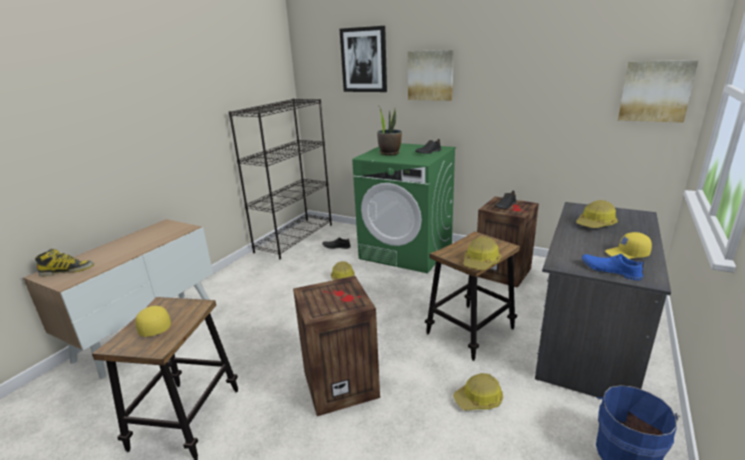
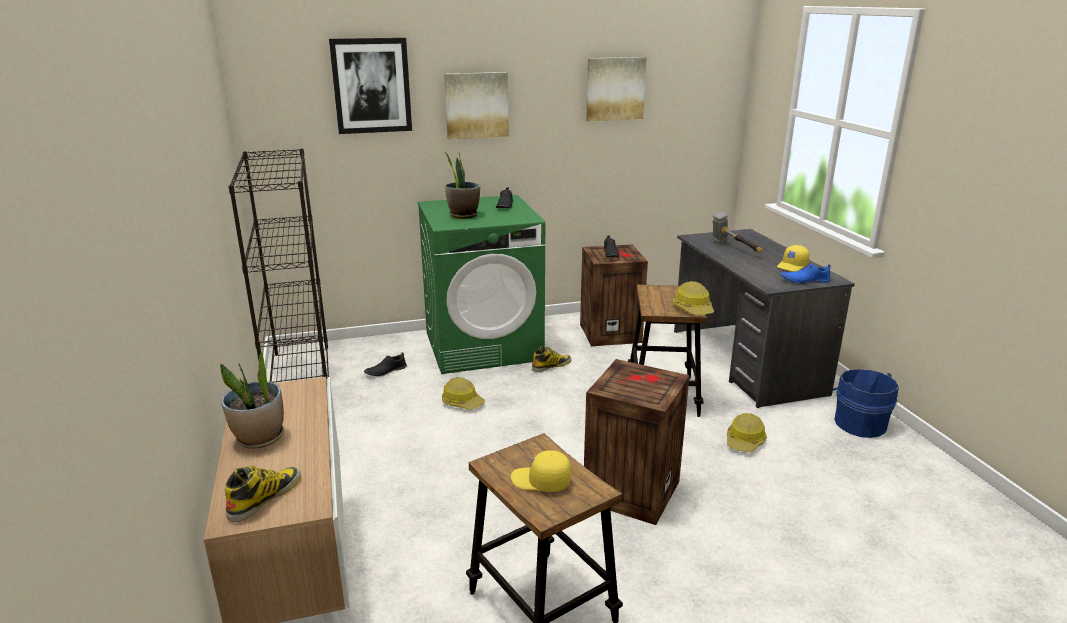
camera: 45 degrees left, 0 degrees up
(123, 244) = (260, 438): none -> potted plant
(427, 278) = (551, 366): none -> boot
(596, 224) = (734, 249): hard hat -> hammer
(655, 91) = (709, 113): picture -> picture (614, 88)

